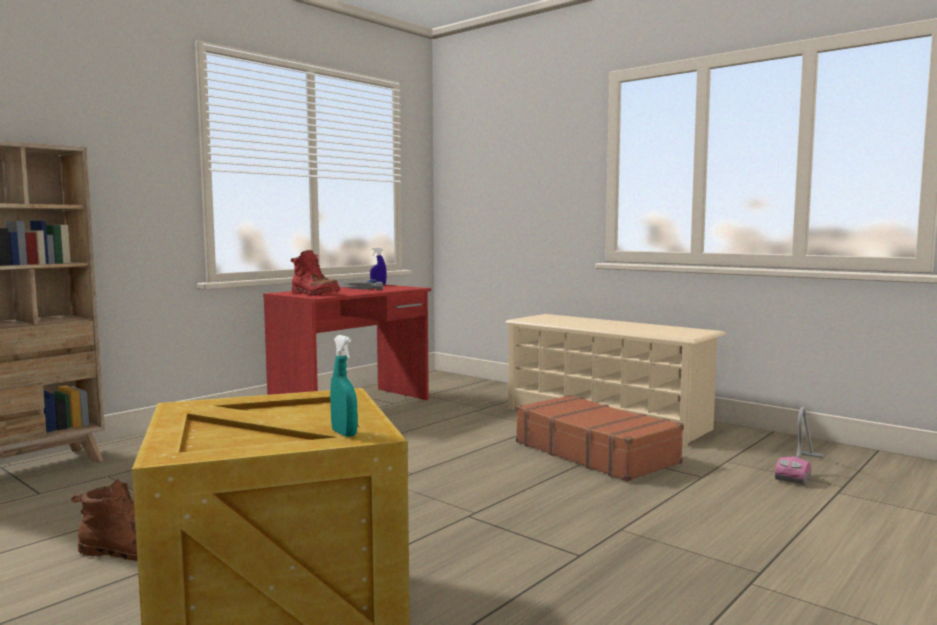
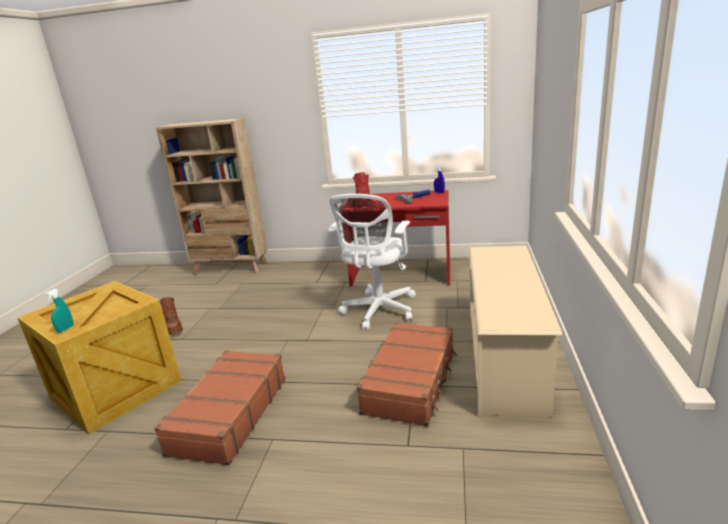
camera: 60 degrees right, 15 degrees up
(418, 432) = (378, 311): none -> white office chair
(528, 545) = (229, 415): none -> brown suitcase
(801, 468) = (493, 499): vacuum cleaner -> none

